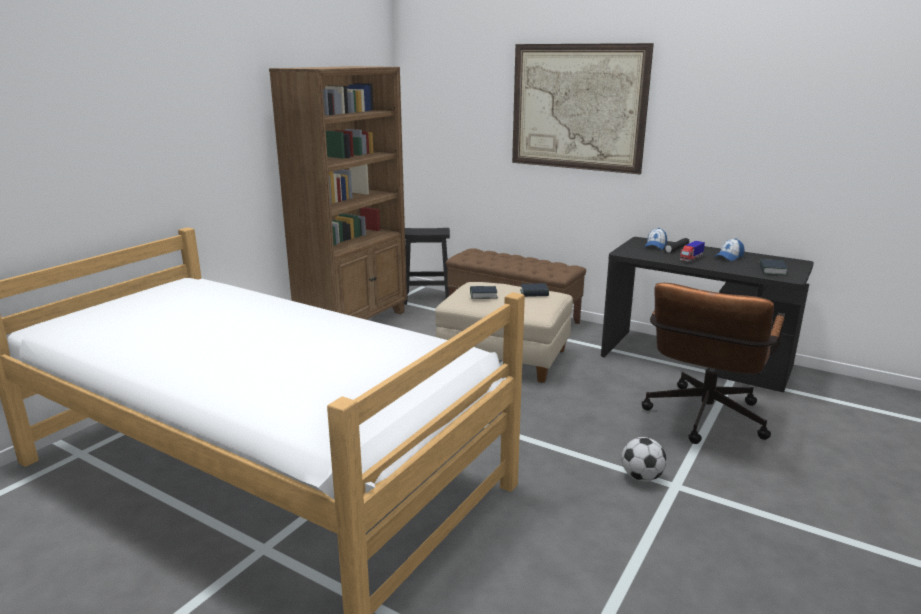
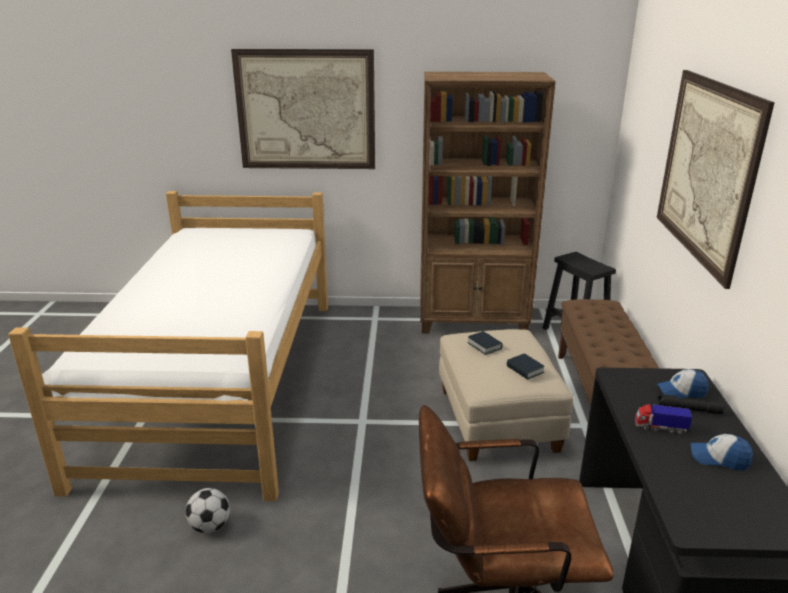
camera: 60 degrees right, 5 degrees up
(152, 124) = (306, 110): none -> picture
(641, 477) = (338, 579): football -> football (210, 526)
(772, 271) = (704, 507): book -> none

